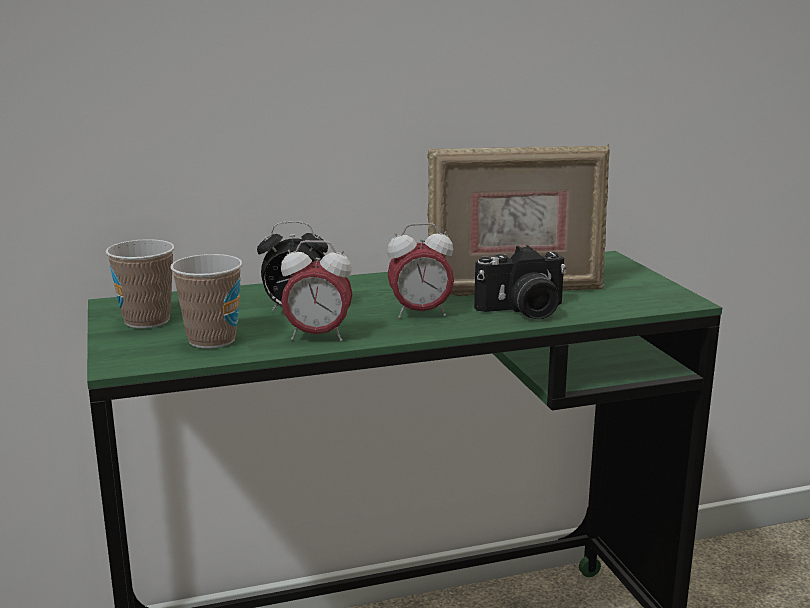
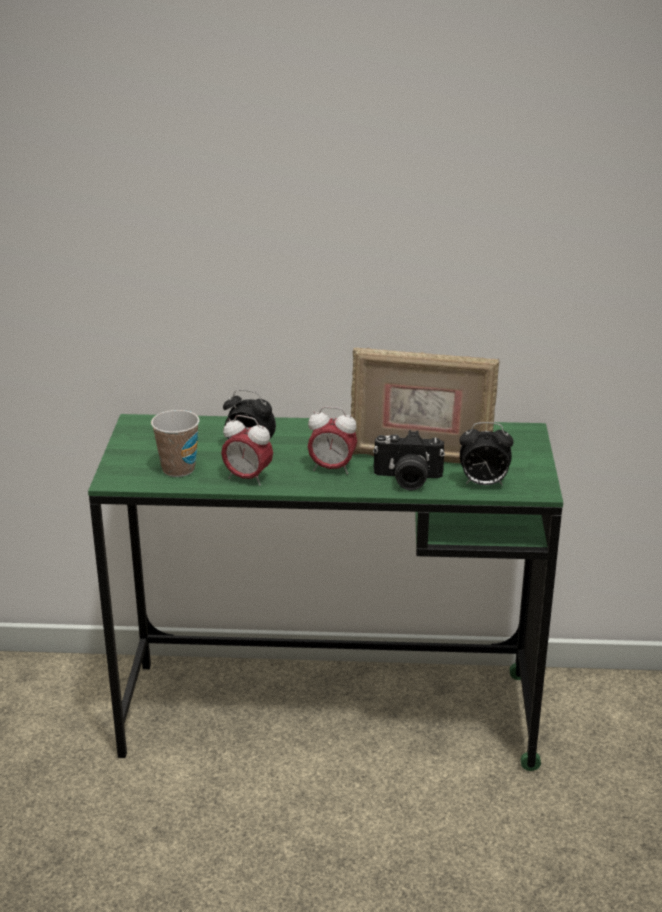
camera: 20 degrees right, 10 degrees up
(147, 321) = (147, 443): cup -> none
(615, 303) = (483, 484): none -> alarm clock

